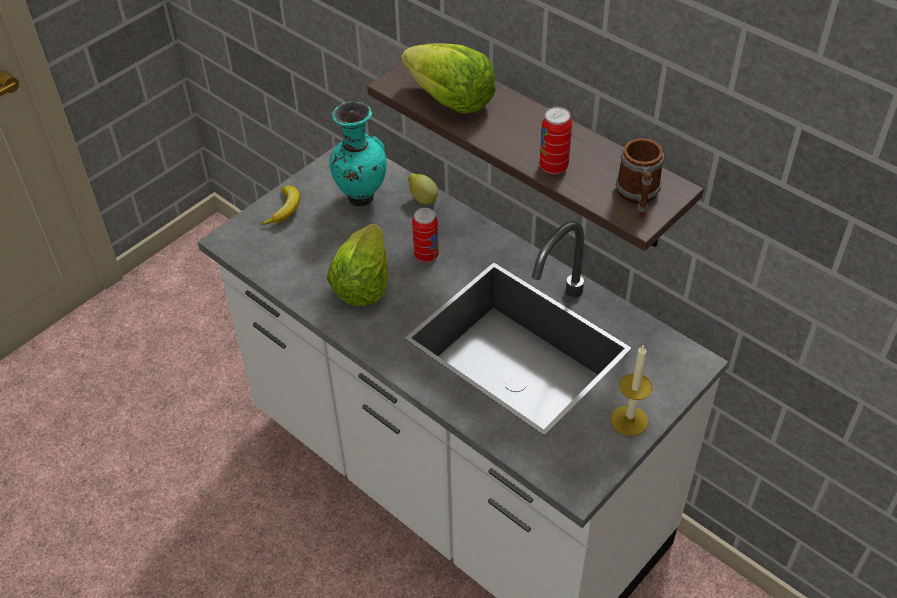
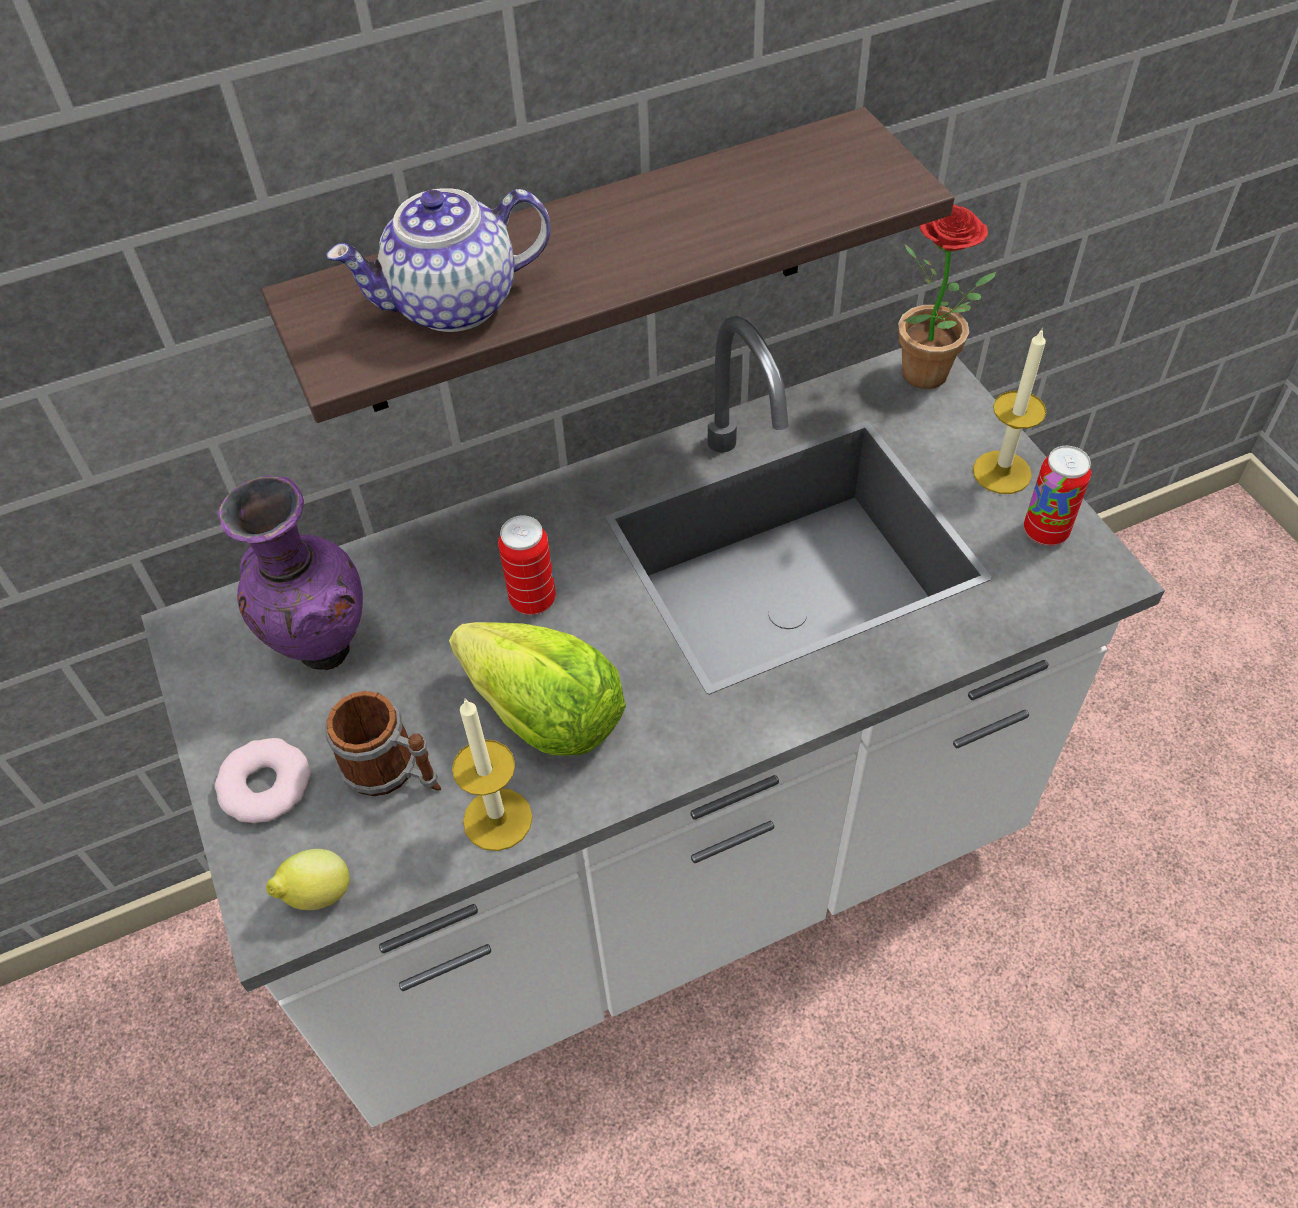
camera: 65 degrees left, 5 degrees up
(285, 210) = (265, 786): banana -> donut
(302, 288) = (497, 819): none -> candle
(360, 197) = (320, 649): turquoise vase -> purple vase
(422, 199) = (393, 560): lemon -> lemon (317, 895)
(450, 100) = (453, 304): lettuce -> teapot
(553, 167) = (722, 235): can -> can (1045, 532)
(638, 197) = (849, 171): mug -> mug (393, 772)
(684, 367) = (929, 380): none -> potted plant

